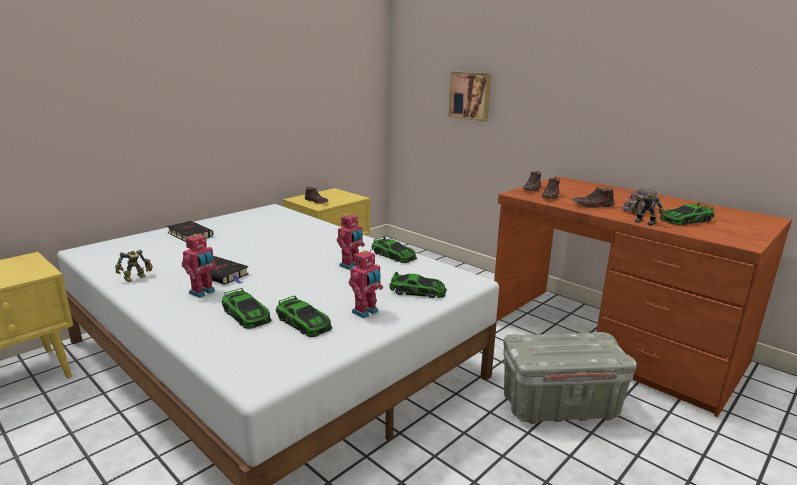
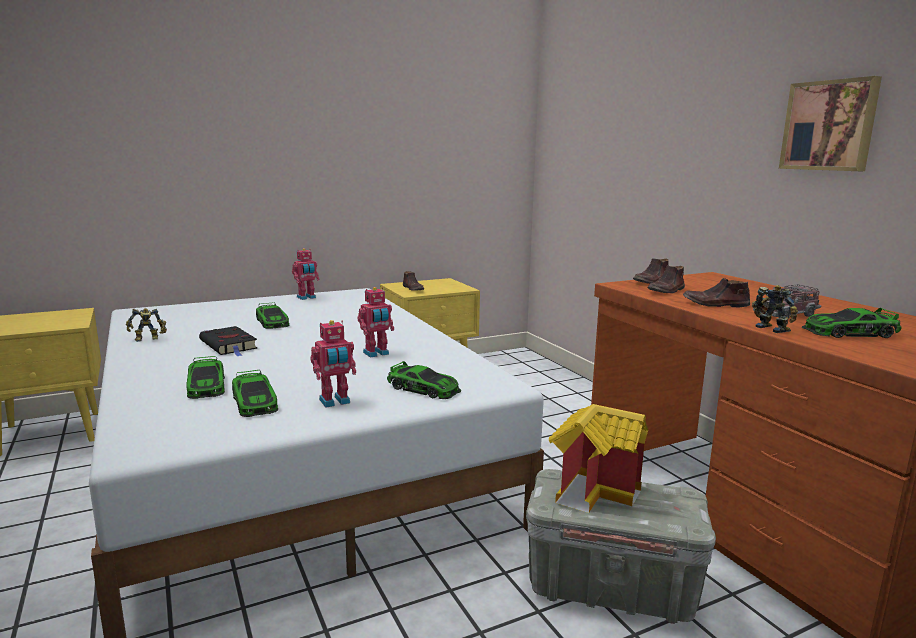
camera: 20 degrees right, 5 degrees down
(189, 234) = (245, 307): black book -> none
(203, 292) = (191, 359): toy robot -> toy robot (307, 298)
(394, 255) = (440, 349): toy car -> toy car (272, 322)
(470, 95) = (617, 166): picture -> picture (829, 126)
(550, 344) = (595, 490): none -> toy house

